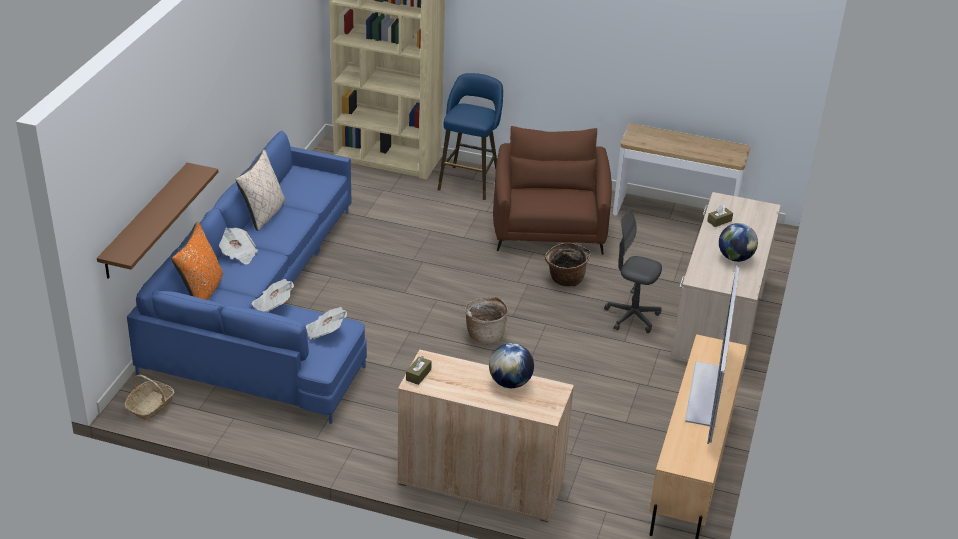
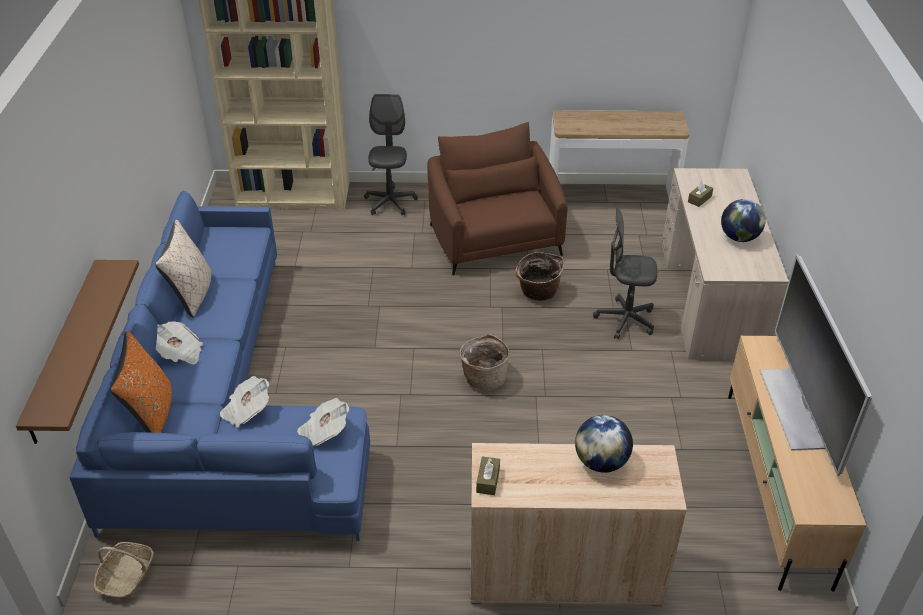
camera: 15 degrees left, 5 degrees up
(470, 181) = (390, 202): blue stool -> grey office chair

